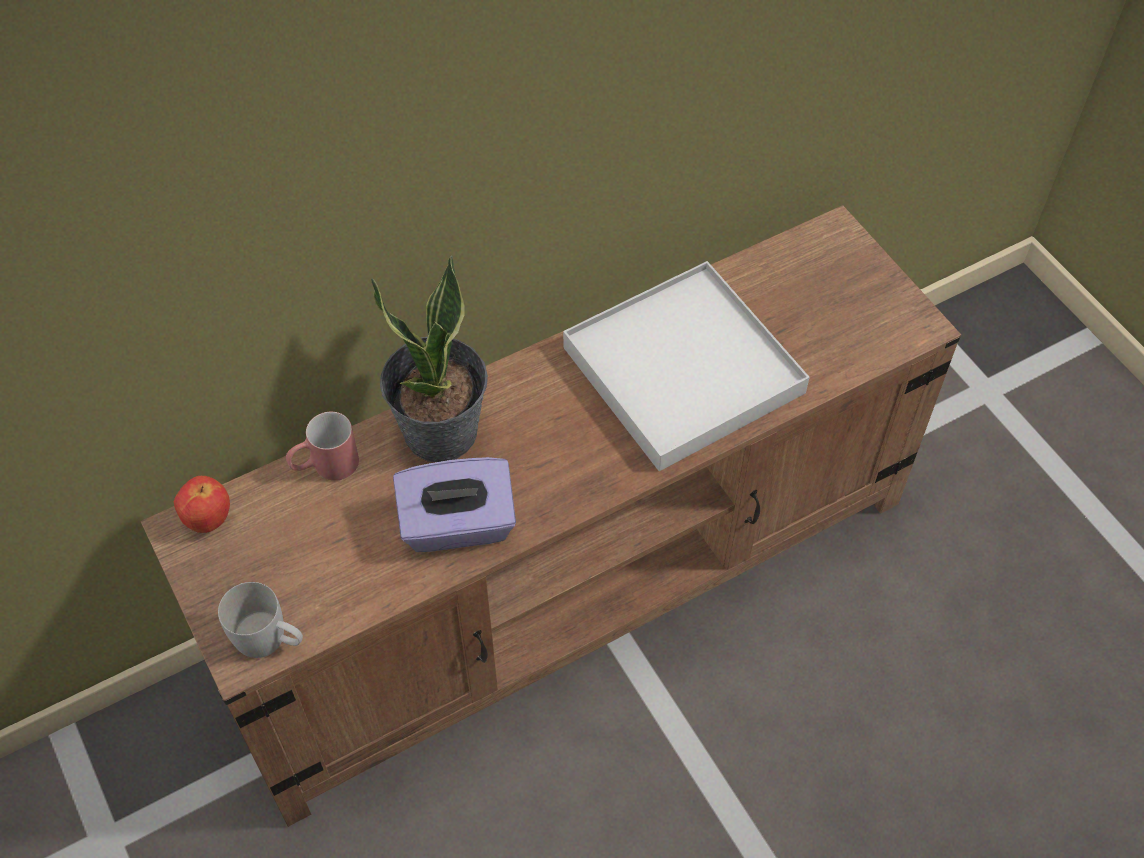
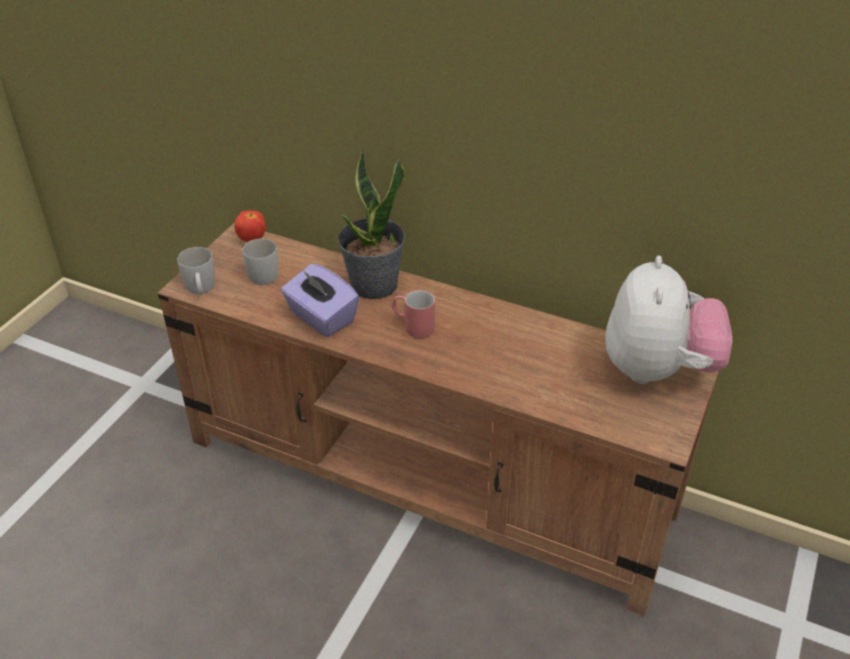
camera: 55 degrees right, 15 degrees down
(303, 541) = (265, 273): none -> white mug
(325, 466) = (315, 258): red mug -> red mug (412, 326)
(683, 369) = (511, 352): white tray -> none
(813, 262) = (657, 370): none -> plush toy

